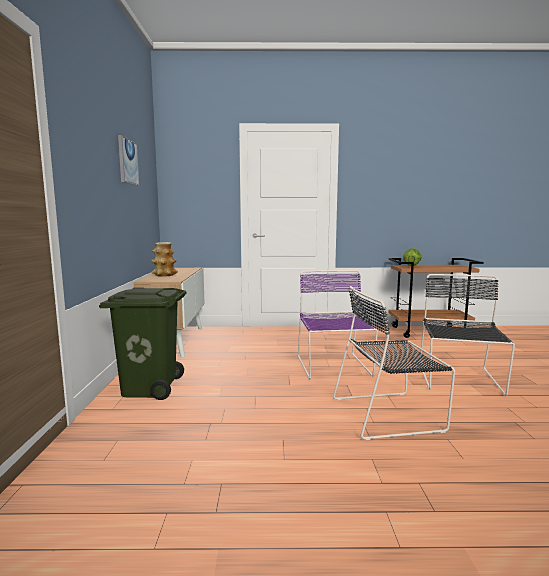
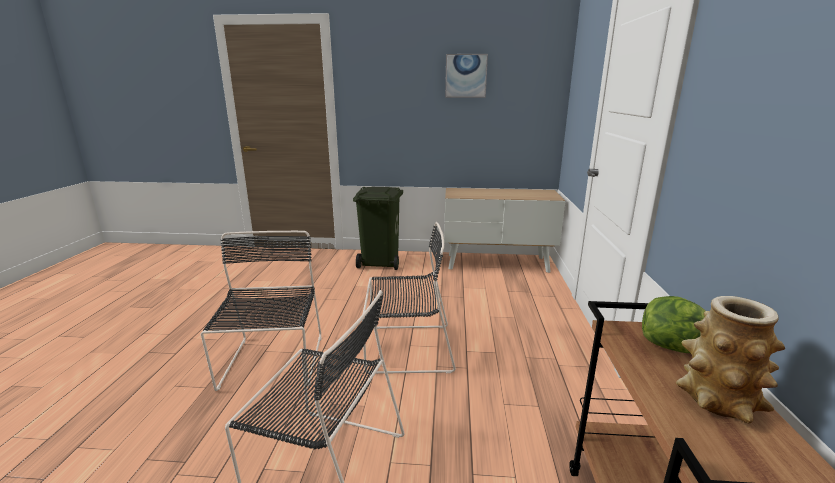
camera: 95 degrees right, 10 degrees up
(164, 275) = (488, 192): vase -> vase (718, 399)
(334, 367) = (406, 348): purple chair -> black chair

